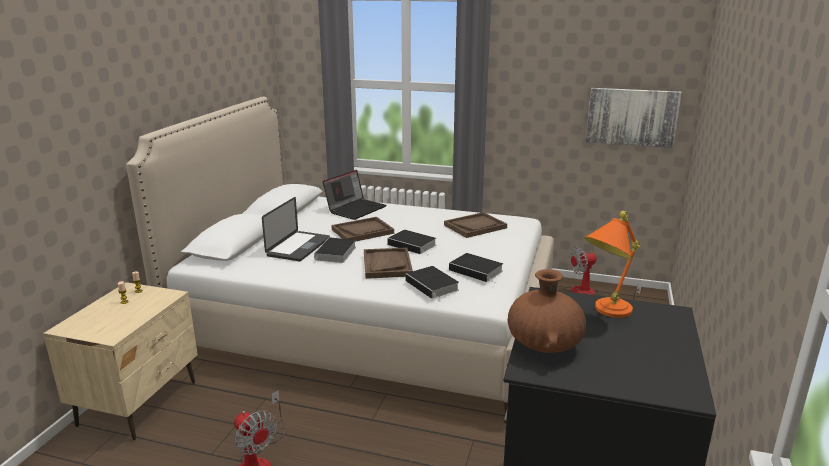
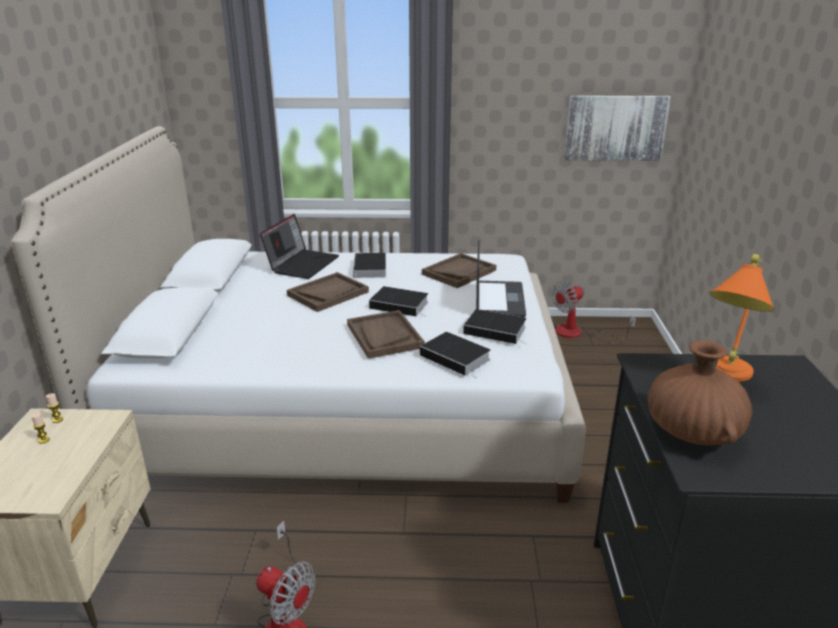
camera: 15 degrees left, 5 degrees up
(298, 247) = (256, 325): laptop -> laptop (499, 300)
(335, 254) = (310, 329): book -> book (370, 269)

